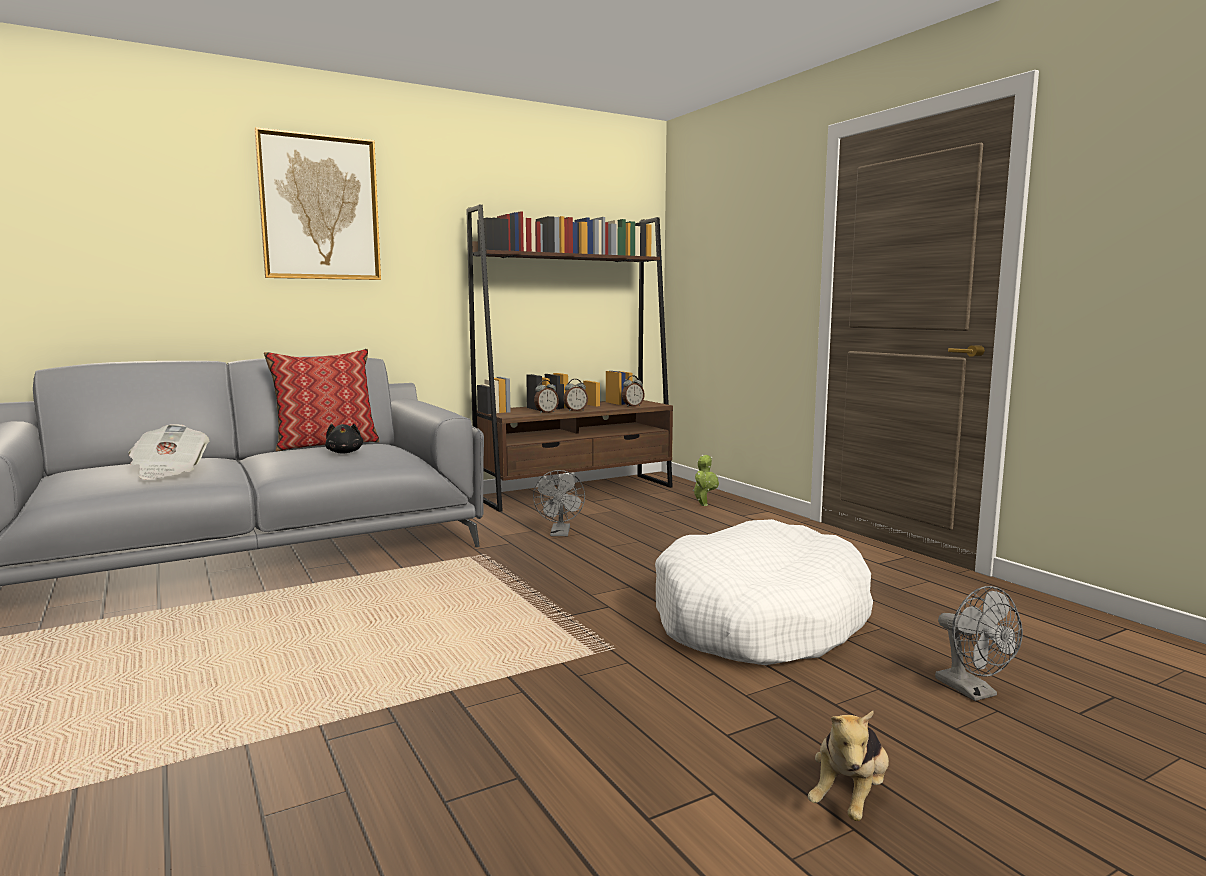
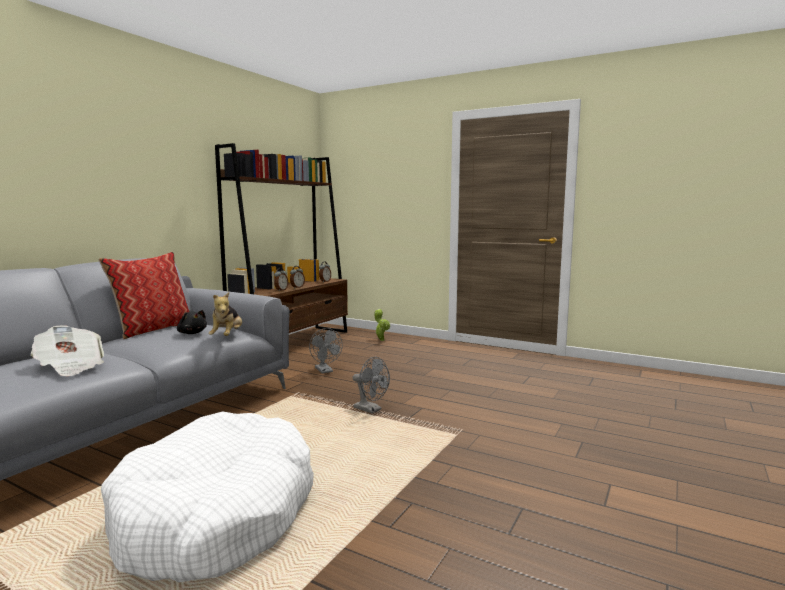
camera: 30 degrees left, 0 degrees up
(320, 208) = (111, 138): picture -> none
(759, 621) = (505, 398): white dog bed -> white dog bed (216, 515)
(850, 798) = (658, 468): plush toy -> plush toy (227, 336)
(973, 691) = (632, 410): grey fan -> grey fan (371, 409)

